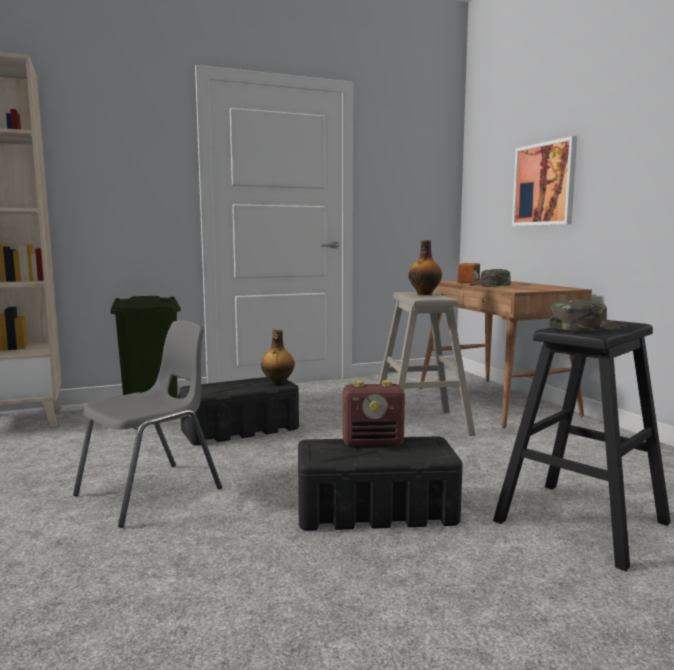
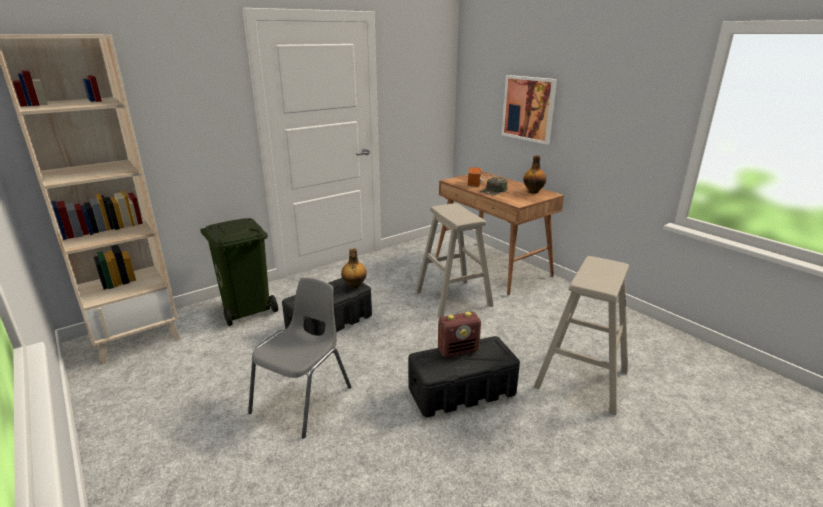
camera: 15 degrees left, 15 degrees up
(425, 294) = (456, 210): bottle -> bottle (533, 191)
(581, 522) = (581, 379): black stool -> beige stool
(586, 327) = (596, 276): green cap -> none

